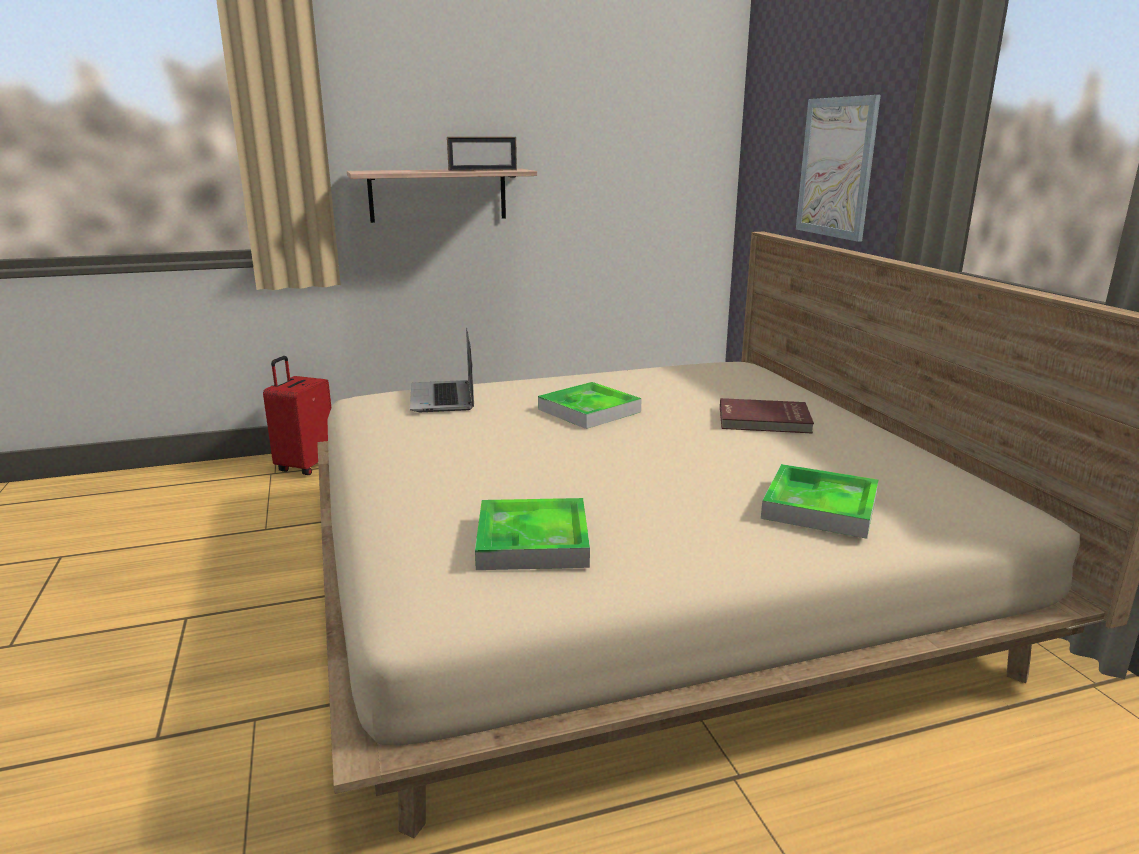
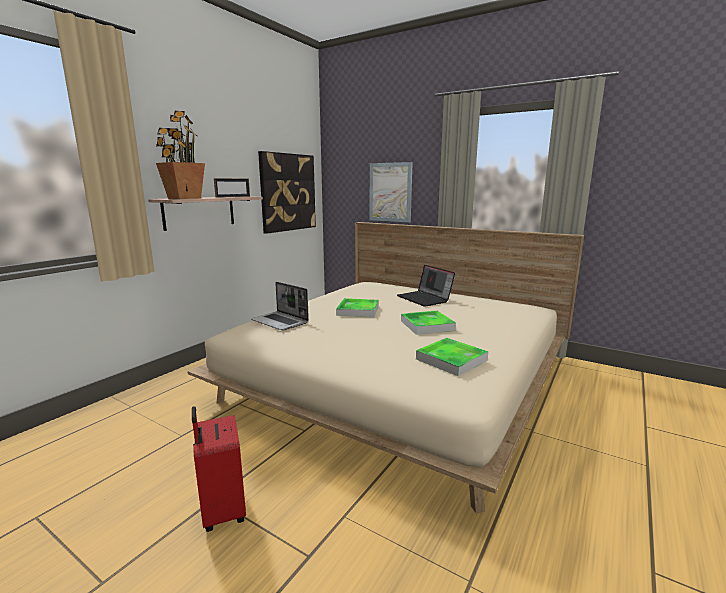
camera: 40 degrees left, 5 degrees down
(305, 466) = (147, 396): red suitcase -> red suitcase (222, 511)
(388, 171) = (184, 198): none -> potted plant
(641, 162) = (288, 192): none -> picture
(764, 420) = (425, 299): red book -> laptop
(819, 507) = (501, 320): tray -> tray (427, 325)

